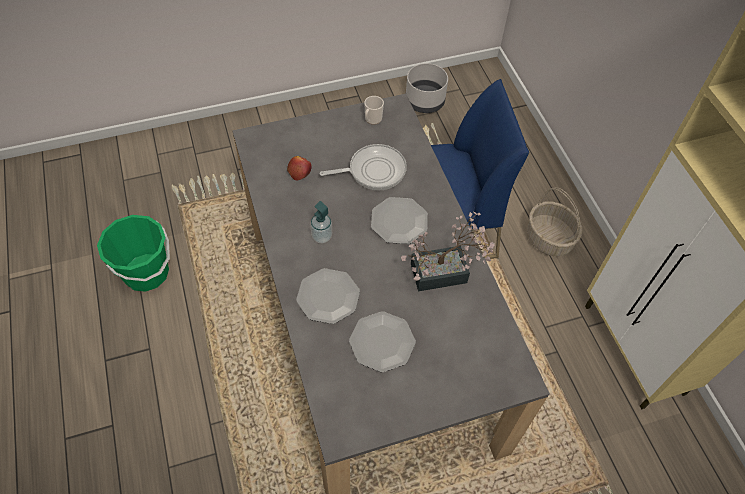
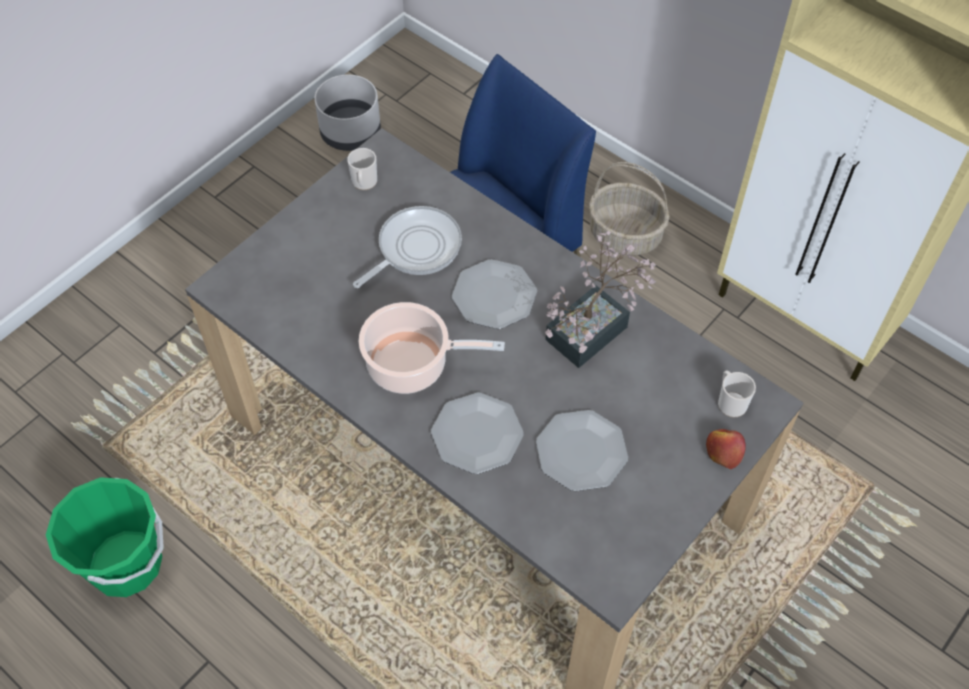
camera: 30 degrees left, 0 degrees up
(299, 170) = (319, 296): apple -> apple (723, 451)
(322, 236) = (413, 365): soap dispenser -> cooking pot
(499, 365) = (730, 402): none -> mug

